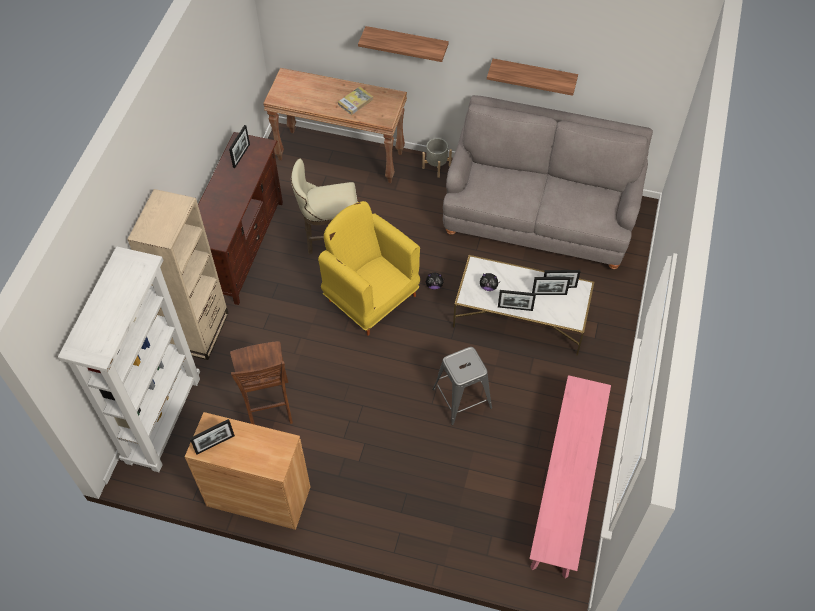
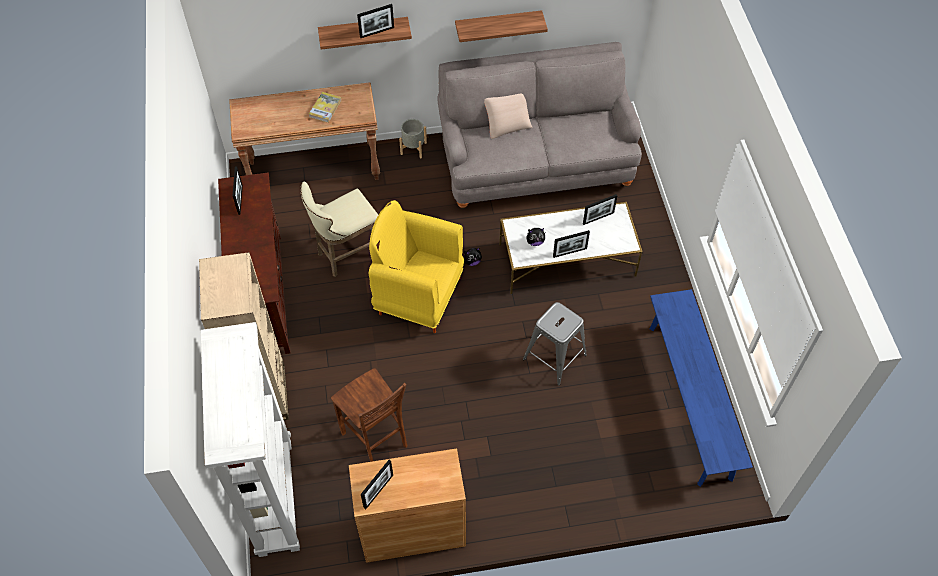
camera: 25 degrees left, 0 degrees up
(516, 171) = (507, 124): none -> beige pillow
(549, 294) = (593, 227): picture frame -> picture frame (377, 32)
(565, 488) = (689, 400): pink bench -> blue bench

